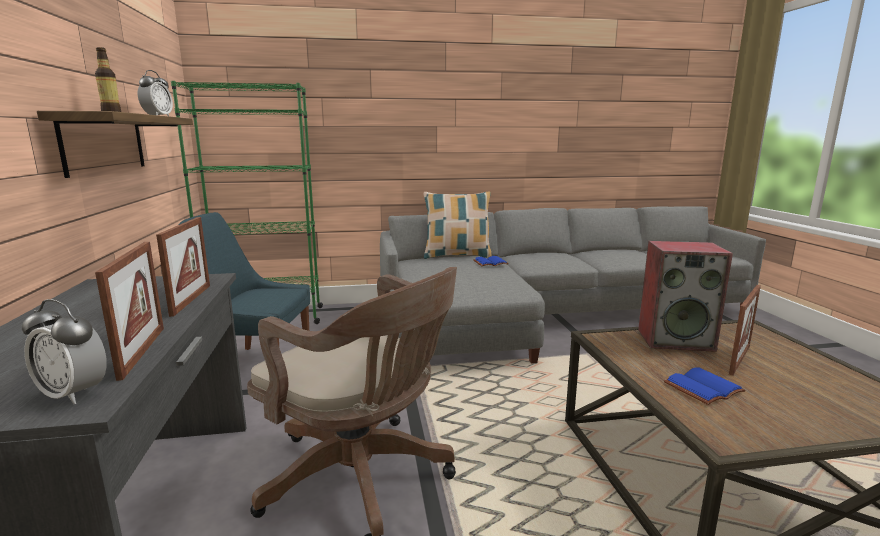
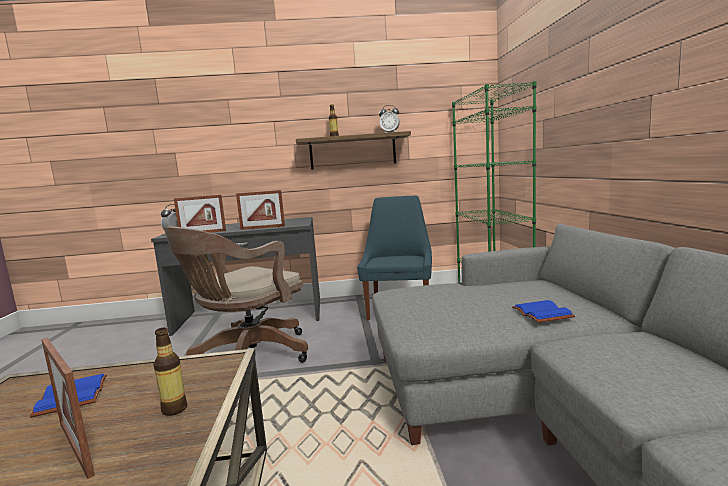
camera: 95 degrees right, 5 degrees down
(457, 256) = (579, 297): pillow -> none
(676, 339) = (174, 409): speaker -> bottle

